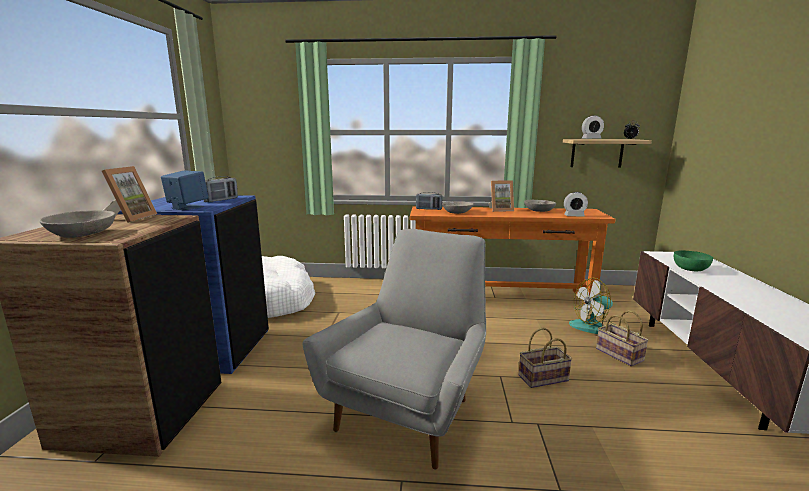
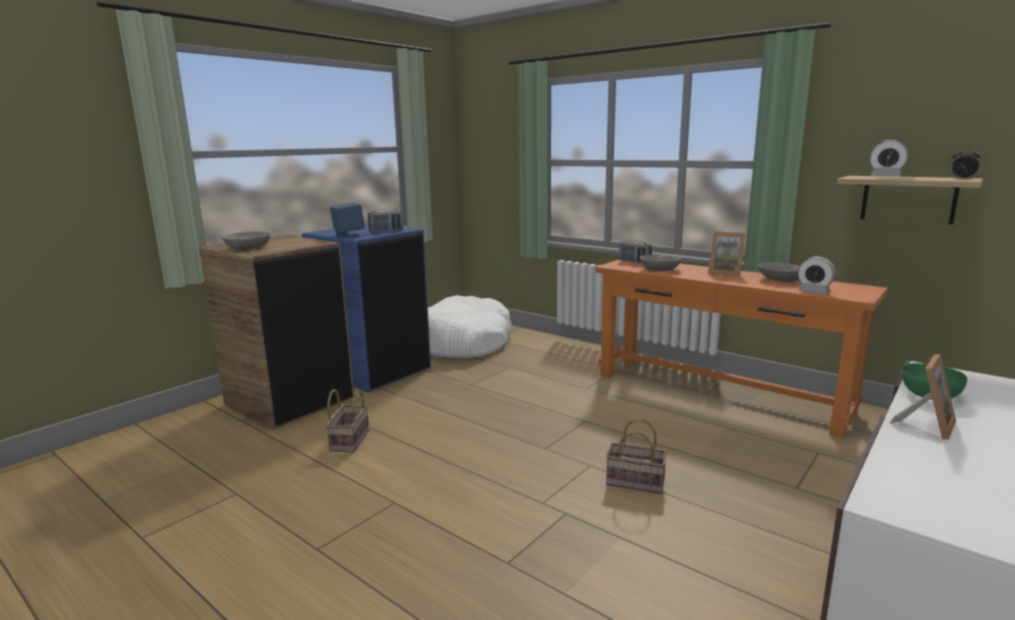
camera: 35 degrees right, 0 degrees up
(130, 218) = (295, 240): picture frame -> picture frame (926, 425)
(410, 411) = (464, 462): grey armchair -> none
(594, 327) = (799, 457): fan -> none
(617, 354) = (778, 493): basket -> basket (349, 440)

